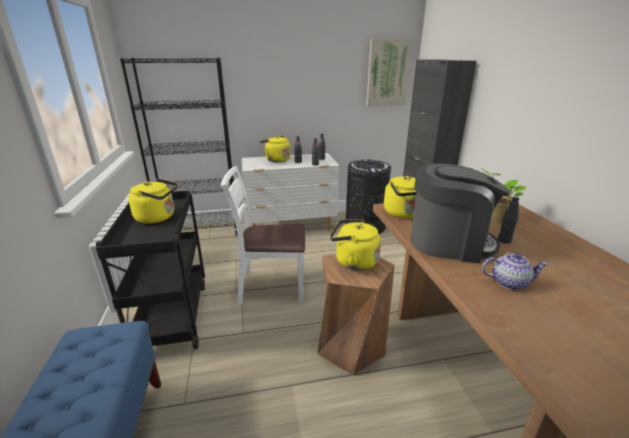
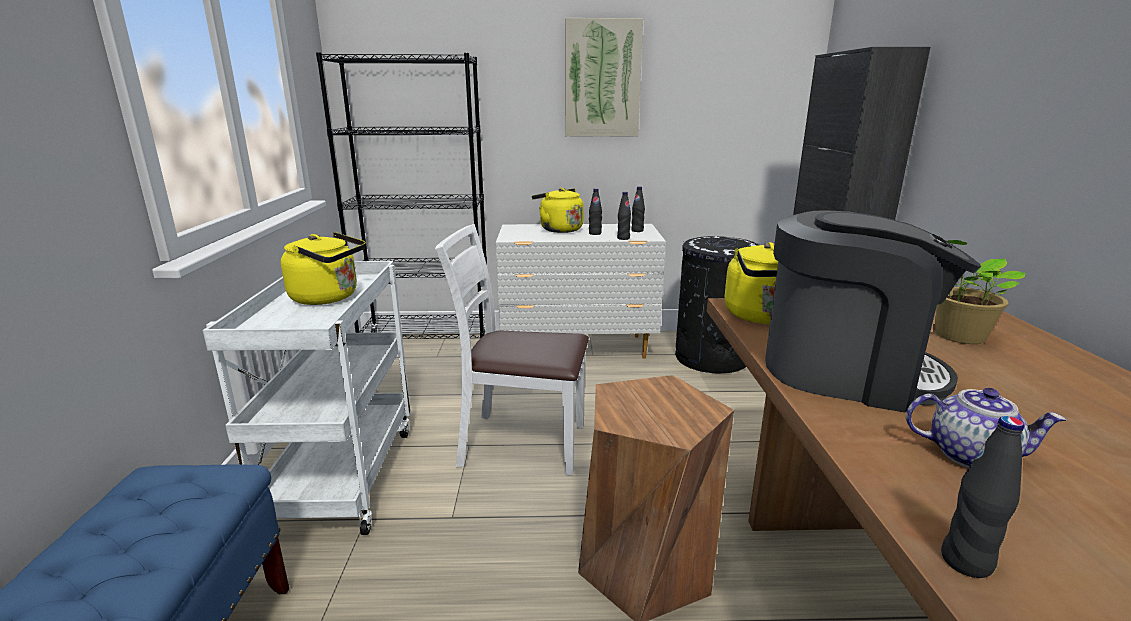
camera: 10 degrees right, 5 degrees down
(172, 316) = (342, 475): black cart -> white cart
(353, 262) = (653, 398): yellow kettle -> none
(388, 73) = (766, 86): picture -> picture (602, 79)
(504, 240) = (970, 376): black bottle -> black bottle (966, 562)

